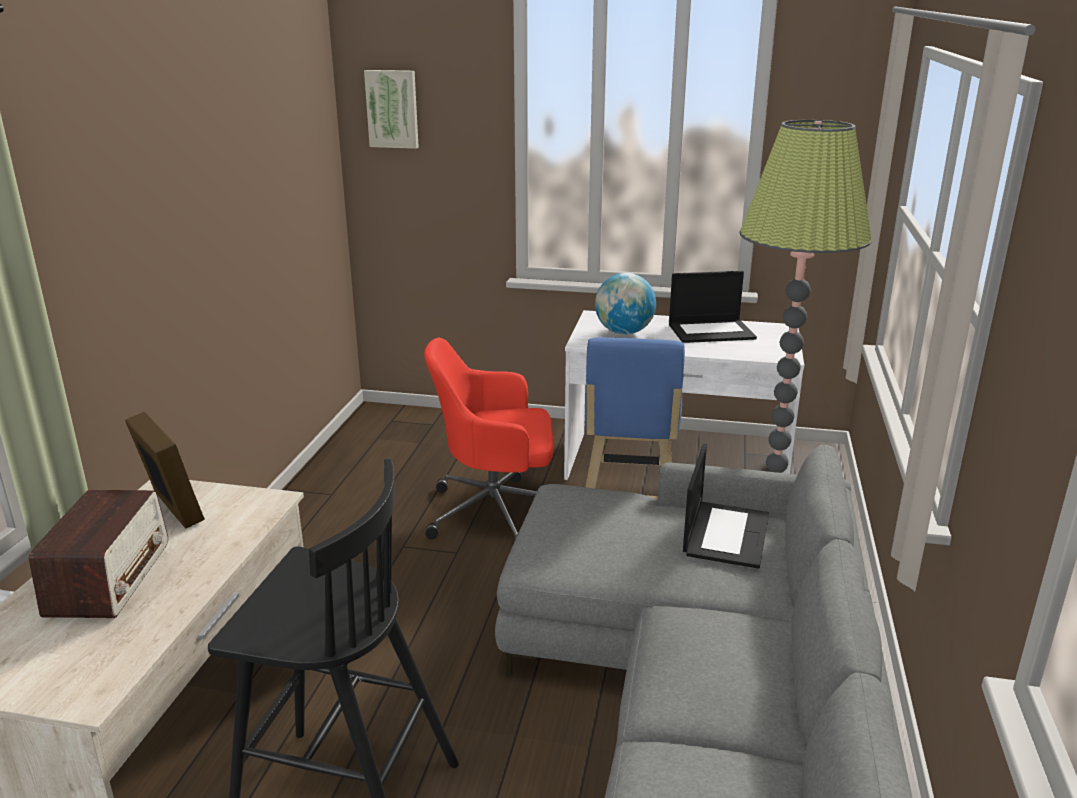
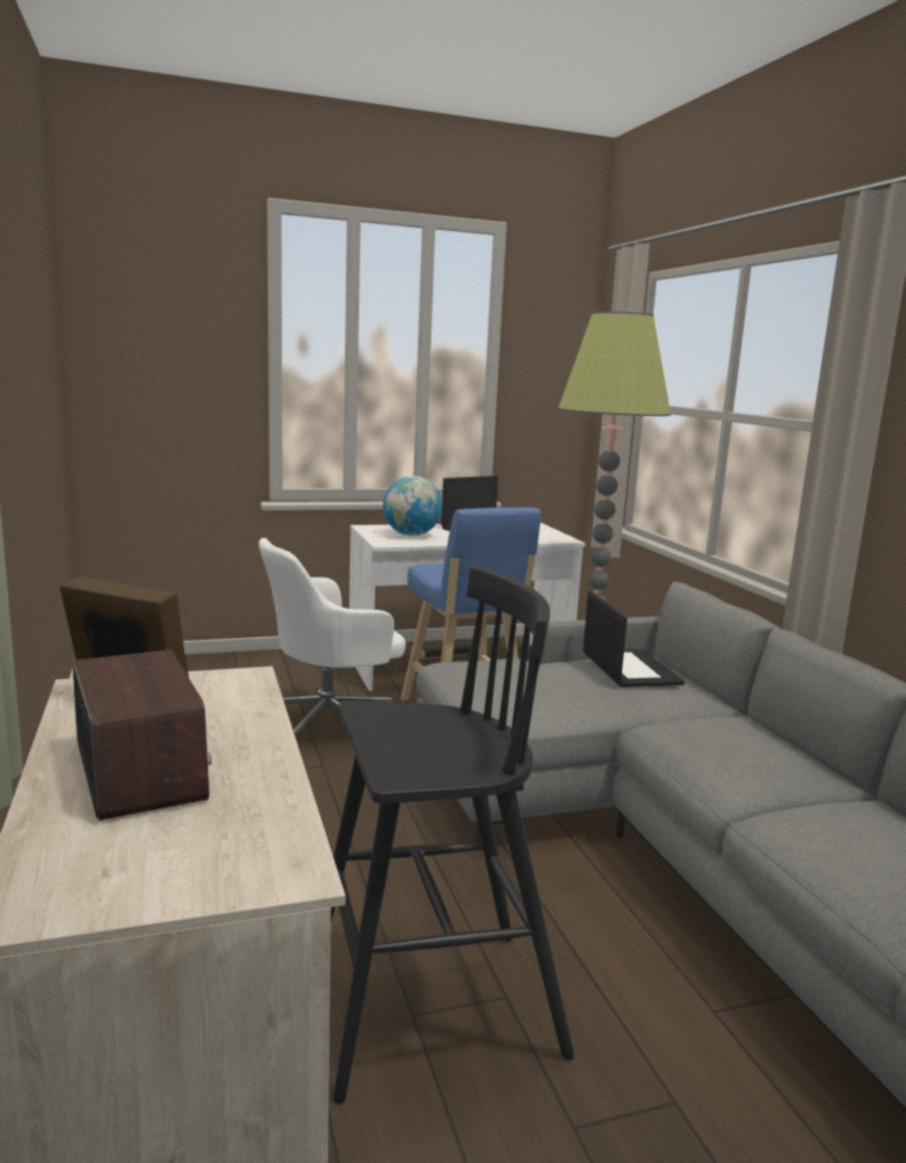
camera: 30 degrees left, 10 degrees down
(392, 109) = (130, 321): picture -> none
(495, 513) = (329, 727): red office chair -> white office chair

